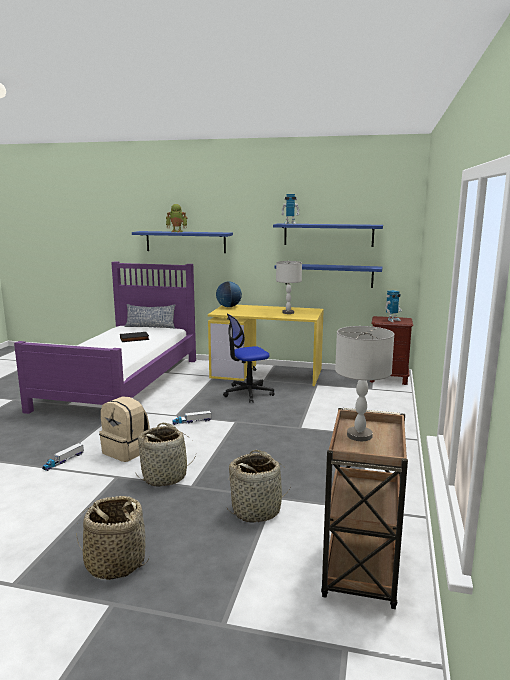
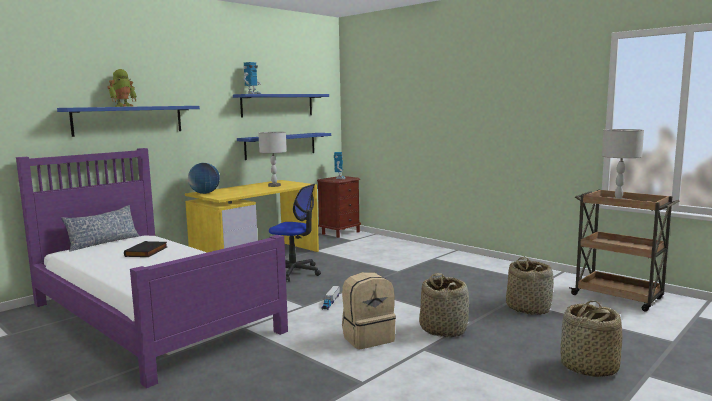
camera: 60 degrees left, 5 degrees down
(63, 461) = (355, 372): toy truck -> none
(248, 393) = (294, 272): office chair -> office chair turned 75 degrees counterclockwise

